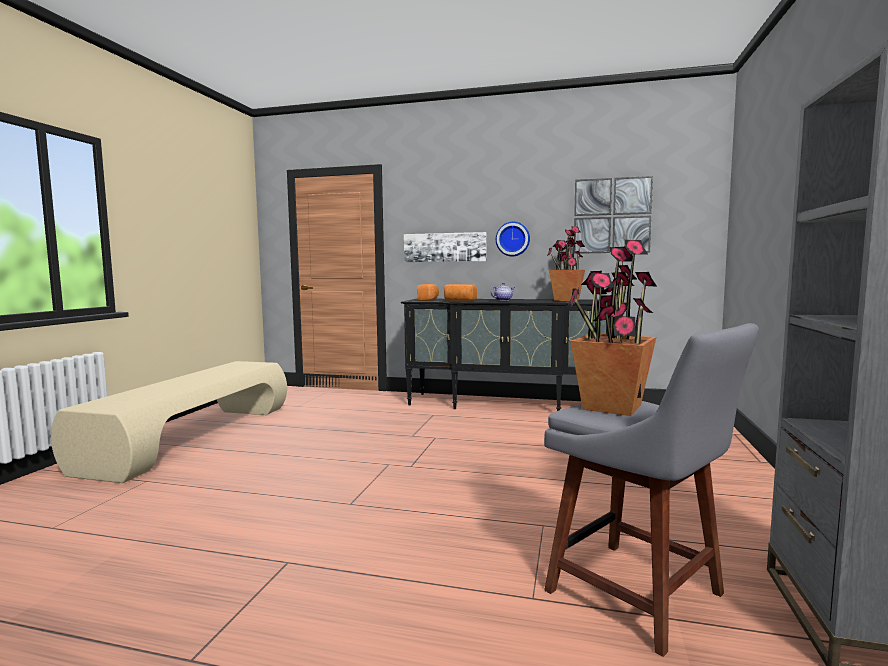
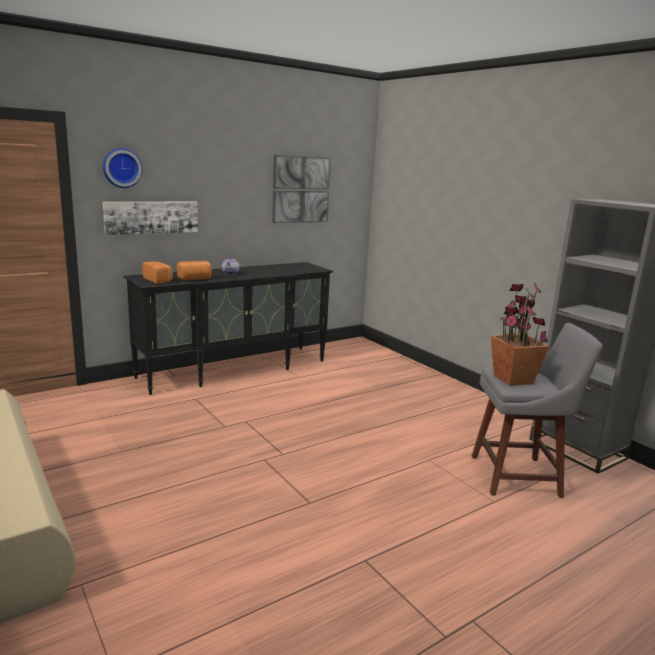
camera: 50 degrees left, 10 degrees up
(513, 239) = (221, 209): wall clock -> wall clock (121, 168)
(566, 300) = (278, 268): potted plant -> none

